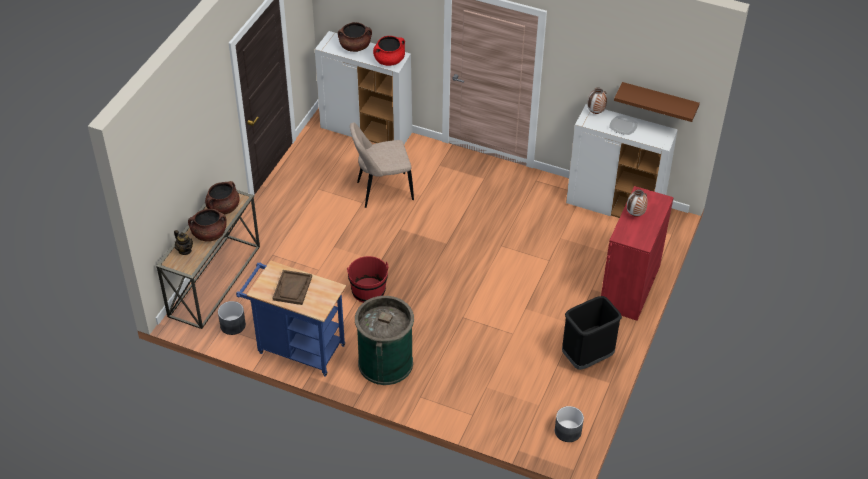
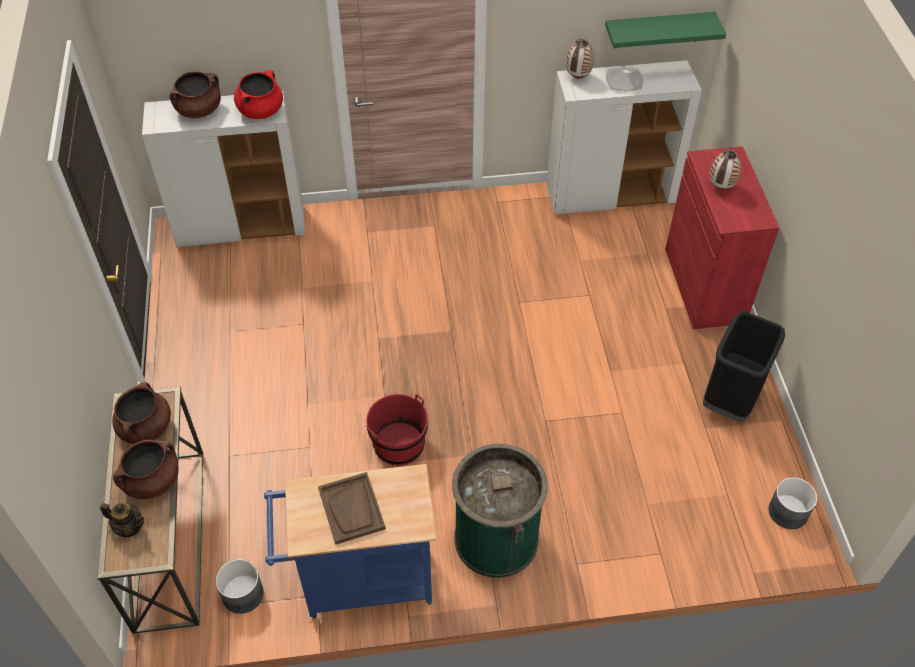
camera: 30 degrees left, 5 degrees up
(382, 191) = (318, 297): beige chair -> none
(659, 101) = (658, 30): brown shelf -> green shelf

